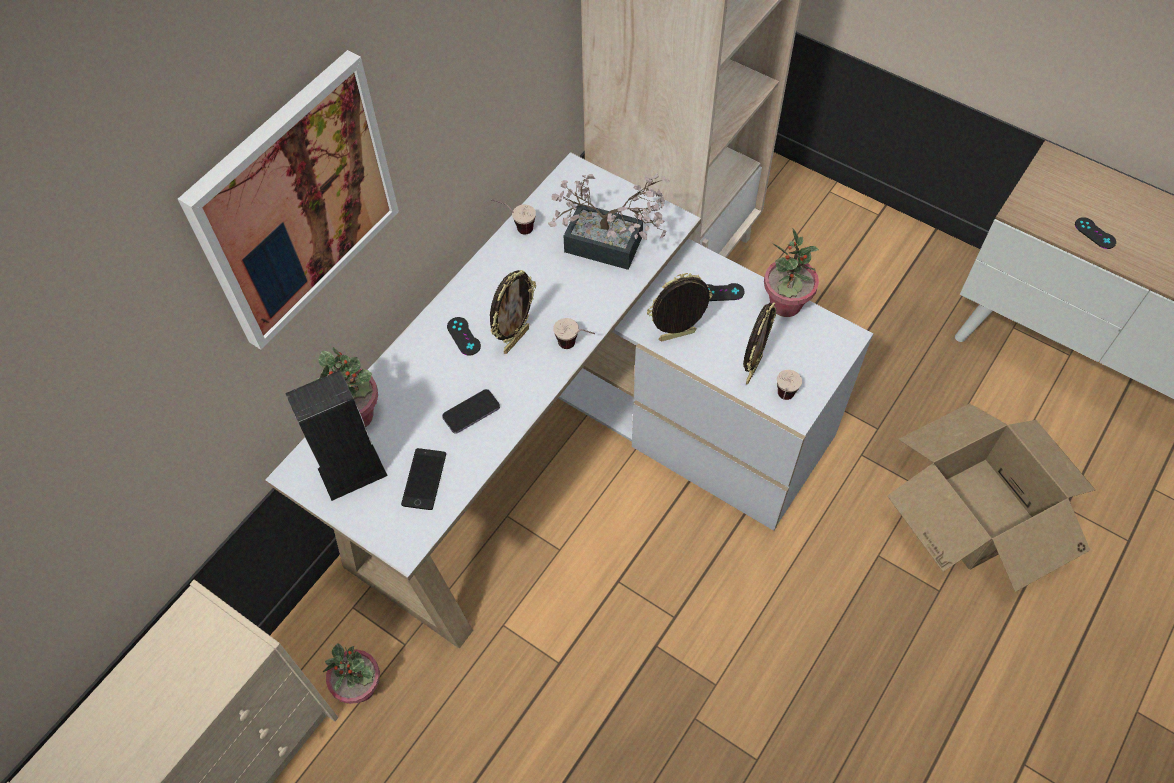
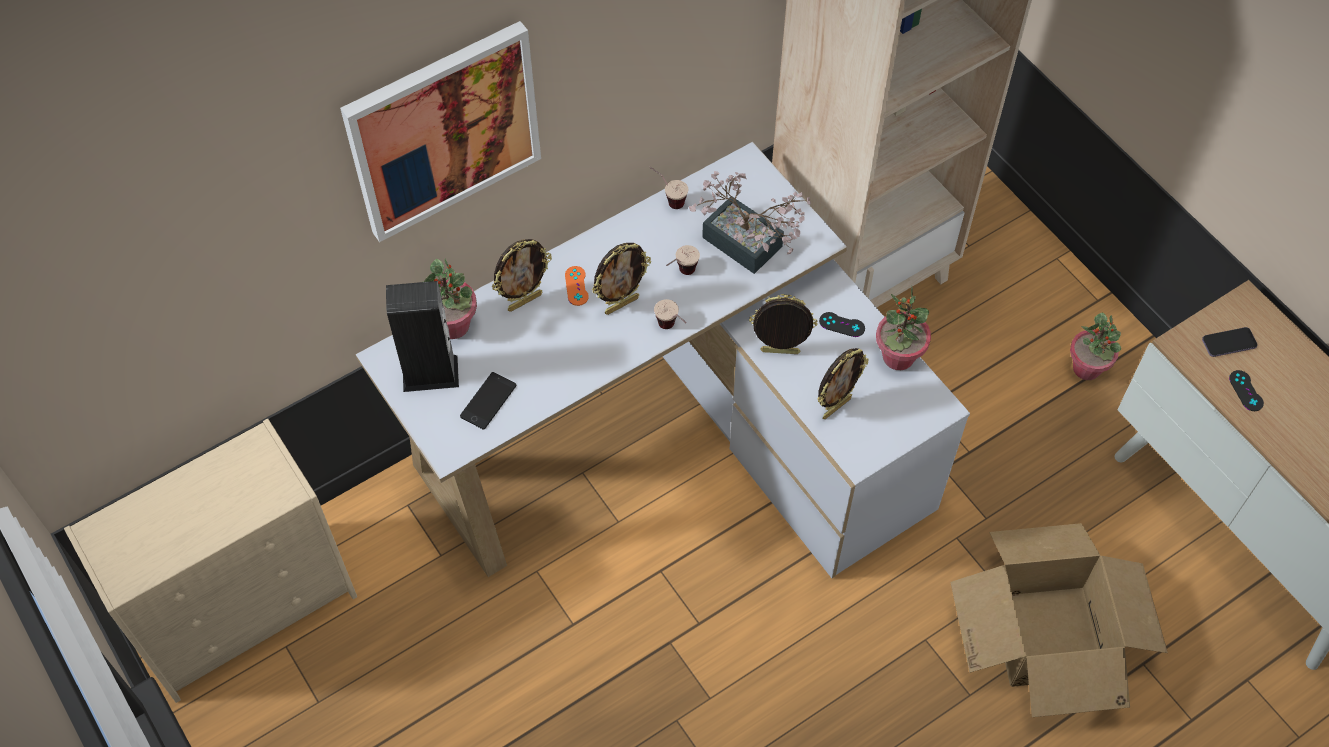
camera: 20 degrees right, 0 degrees up
(360, 687) = (387, 578): potted plant -> potted plant (1087, 368)
(418, 368) = (524, 301): none -> picture frame
(463, 336) = (576, 286): black game controller -> orange game controller
(471, 412) = (553, 357): phone -> phone (1228, 343)
(783, 401) = (850, 446): cup -> cup (680, 275)

